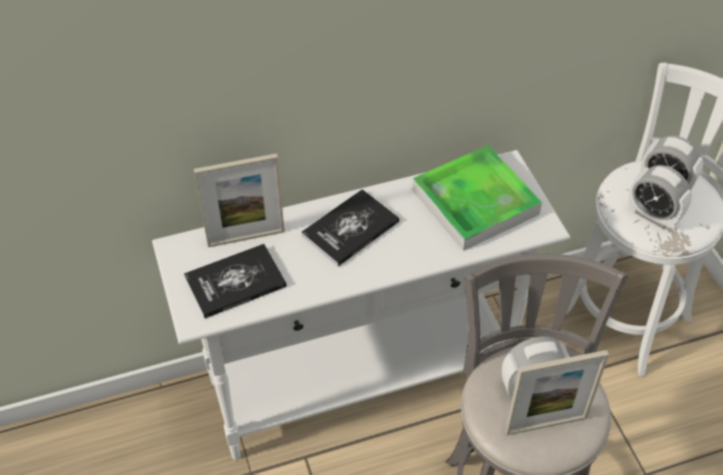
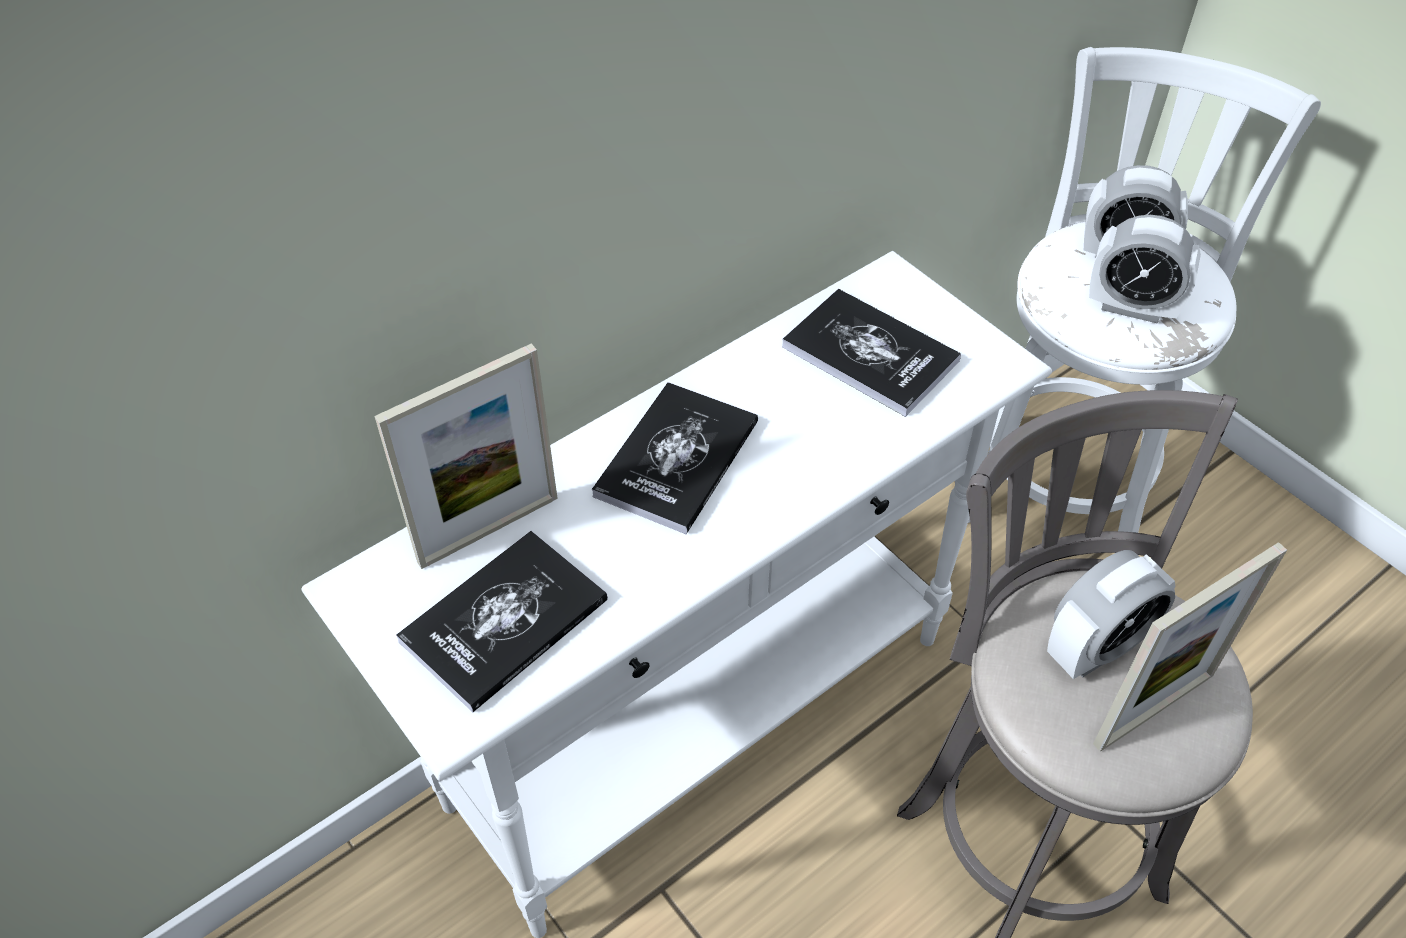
camera: 20 degrees left, 0 degrees up
(475, 202) = (870, 354): tray -> book

